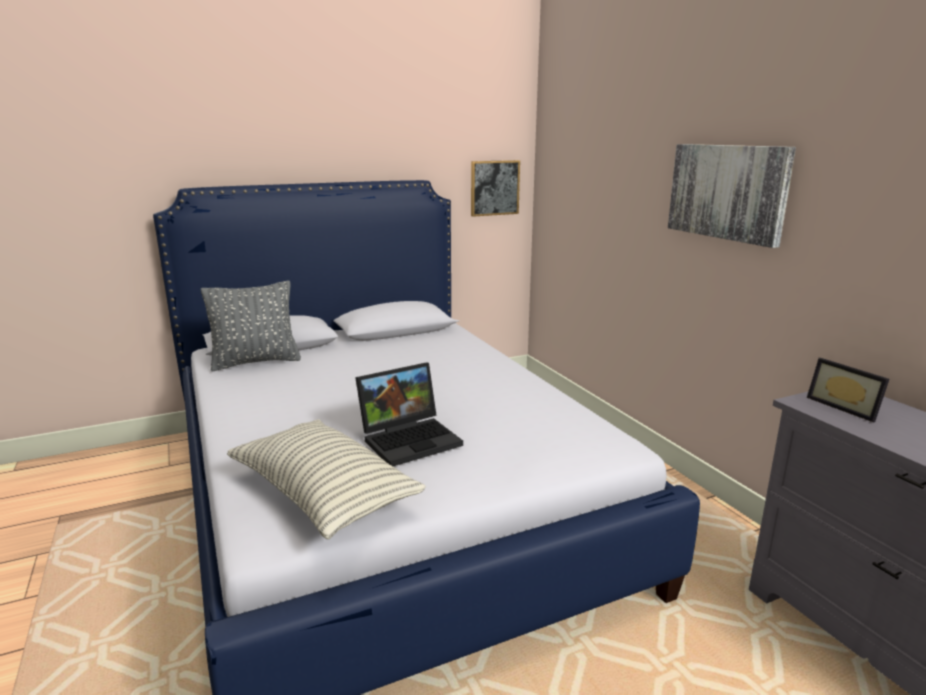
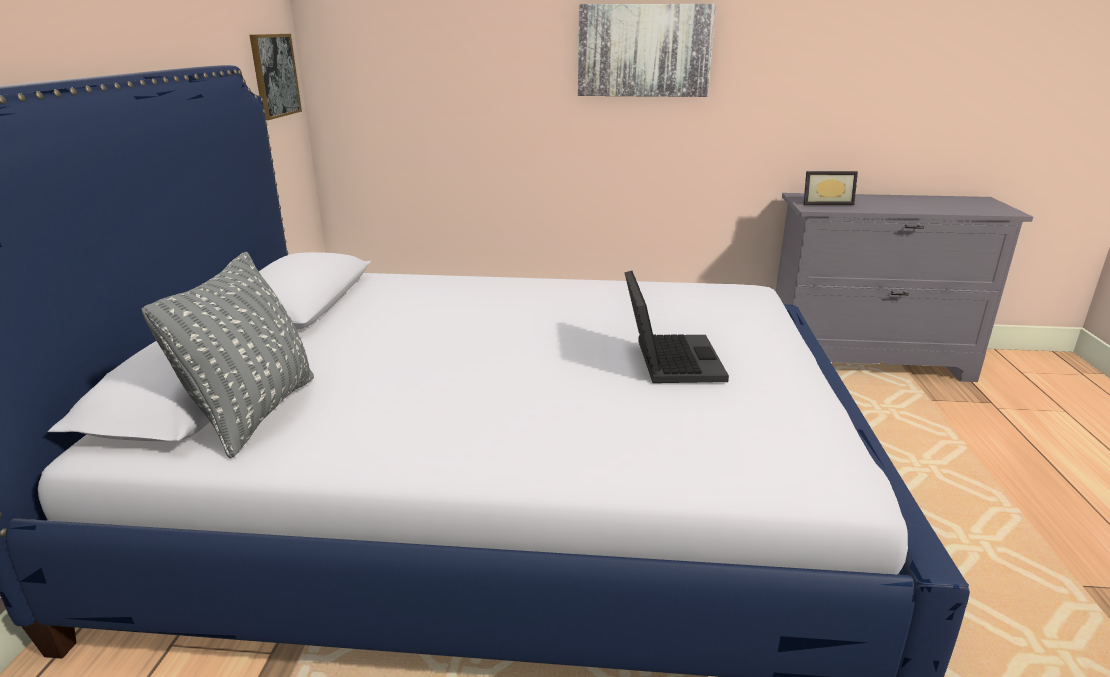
camera: 60 degrees left, 5 degrees up
(323, 495) = (767, 429): pillow -> none

